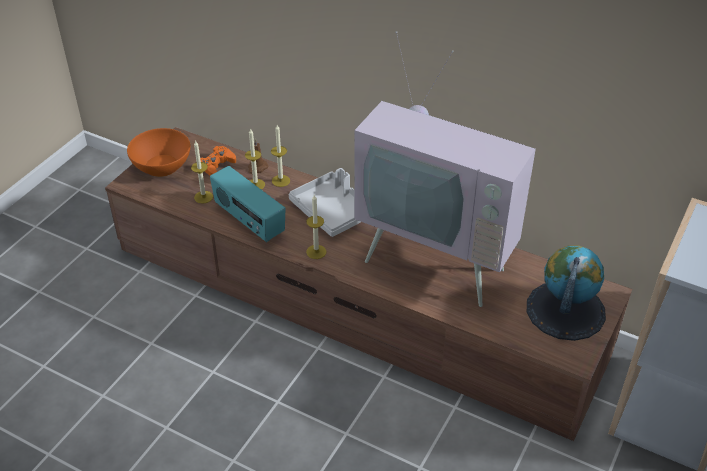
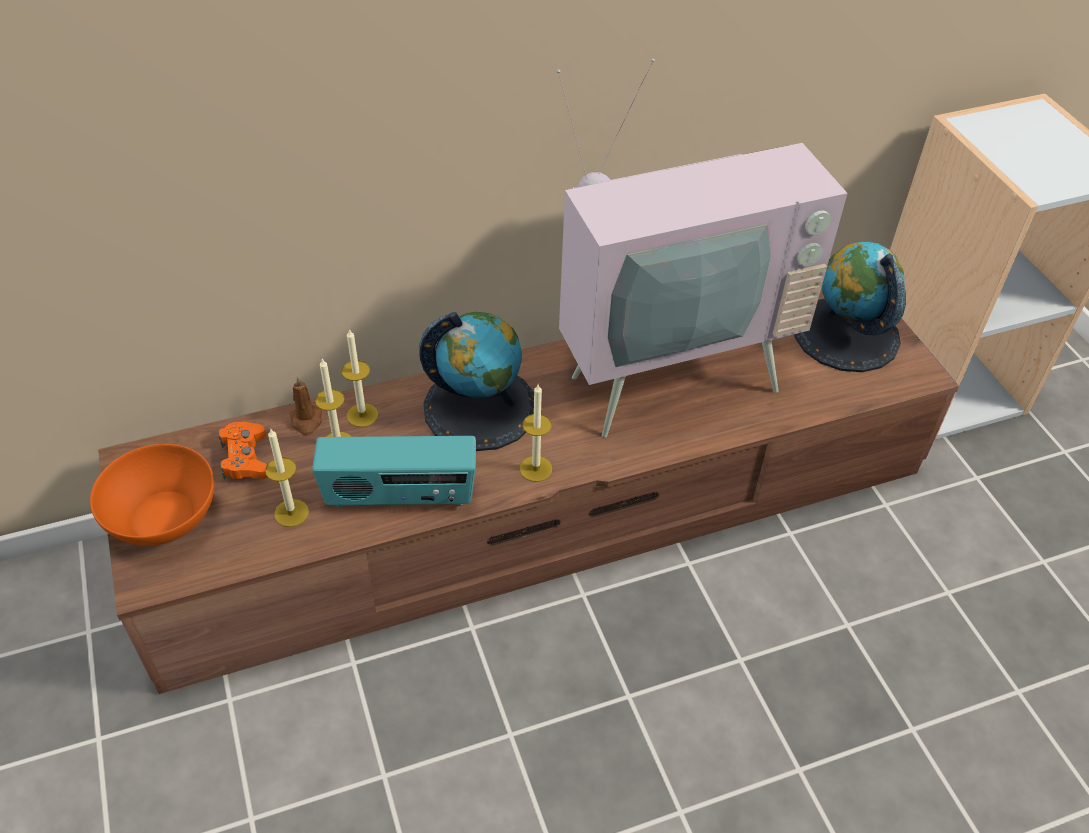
camera: 50 degrees left, 5 degrees up
(331, 211) = (480, 407): grey tray -> globe

